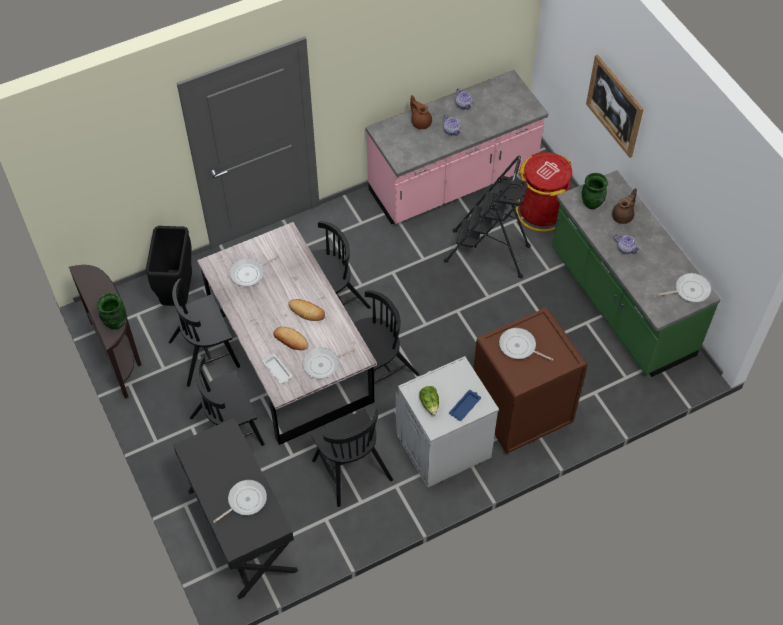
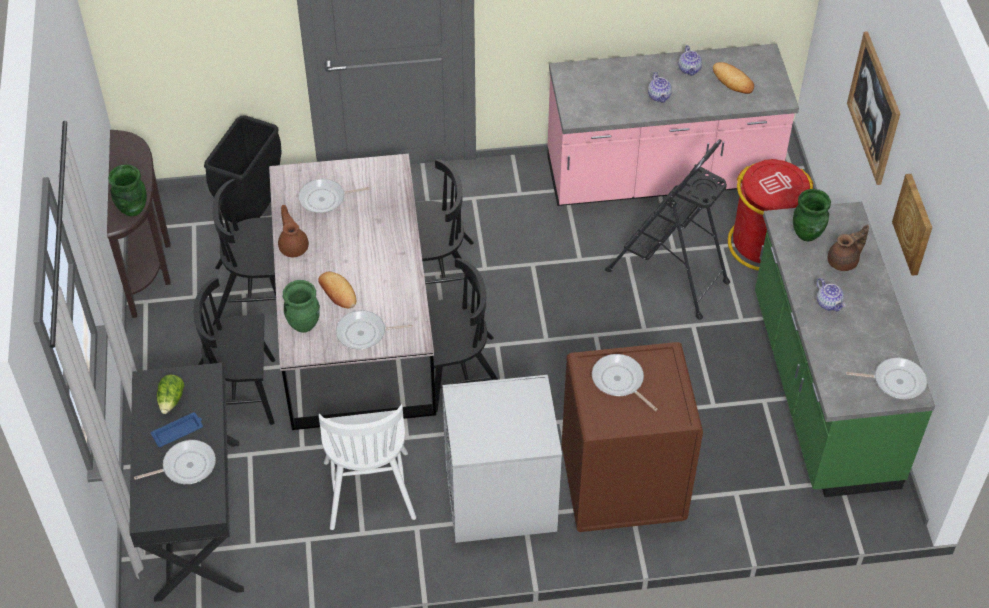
camera: 20 degrees right, 5 degrees down
(278, 370) = (304, 324): white tray -> green vase
(307, 311) = (374, 264): bread -> bread (732, 81)
(350, 466) = (368, 484): black chair -> white chair
(420, 122) = (623, 75): brown teapot -> brown teapot (293, 246)
(430, 404) = (473, 420): lettuce -> lettuce (171, 400)
(465, 406) = (518, 437): blue tray -> blue tray (178, 431)
(673, 181) = (914, 224): none -> picture

